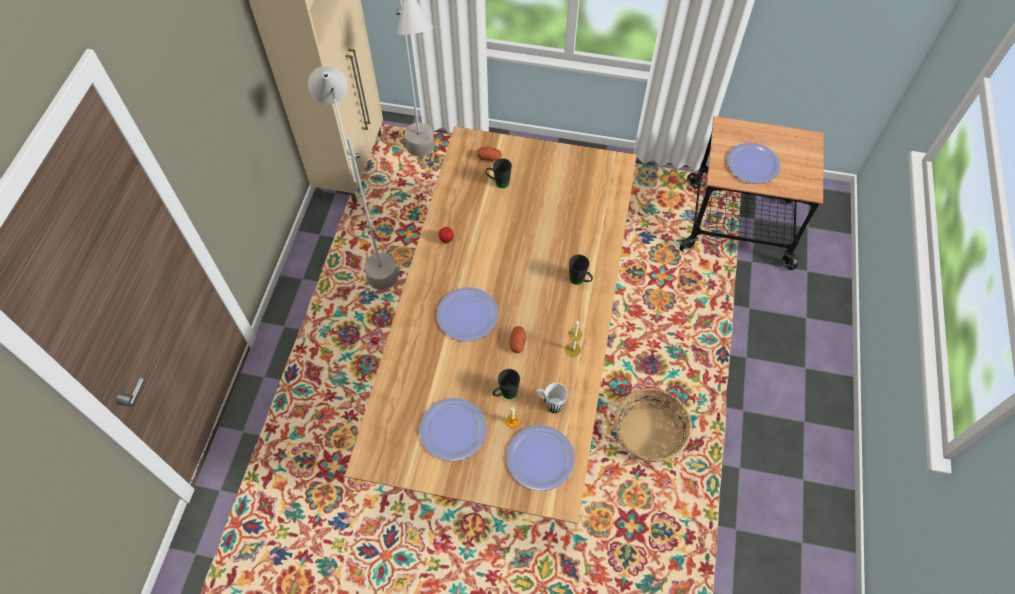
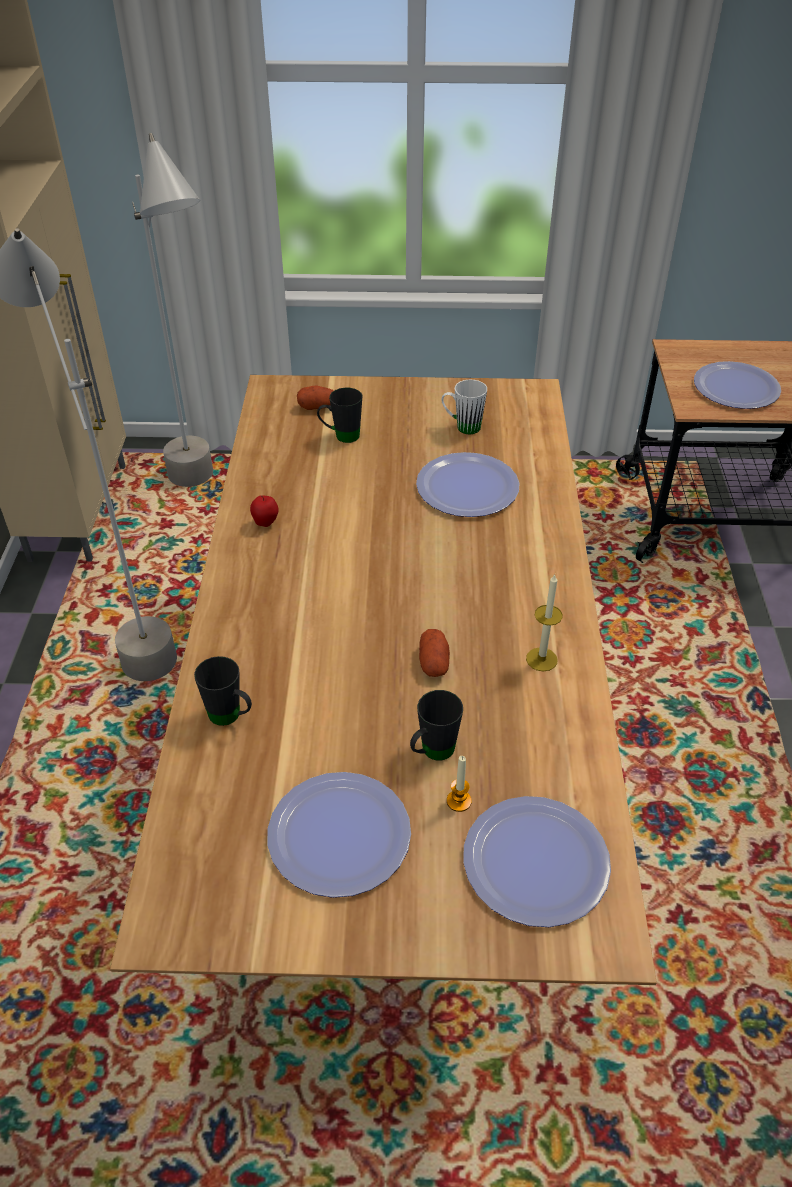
camera: 10 degrees left, 15 degrees down
(467, 315) = (327, 630): plate -> plate (467, 487)
(550, 404) = (526, 757): white mug -> white mug (462, 427)
(580, 281) = (521, 553): black mug -> black mug (231, 717)
(648, 434) = (677, 847): basket -> none

